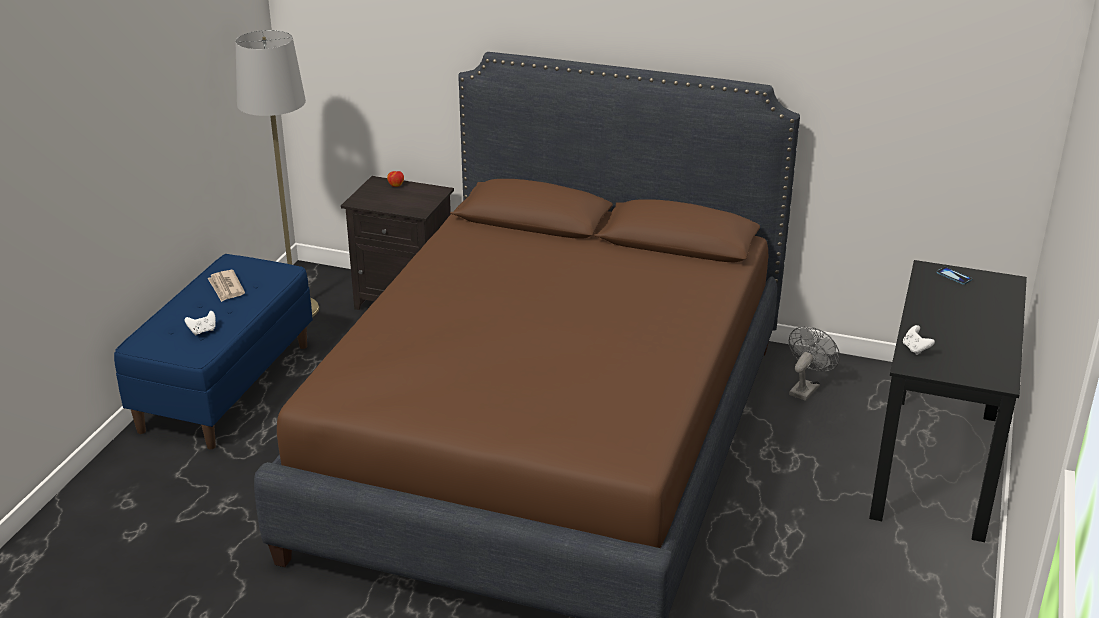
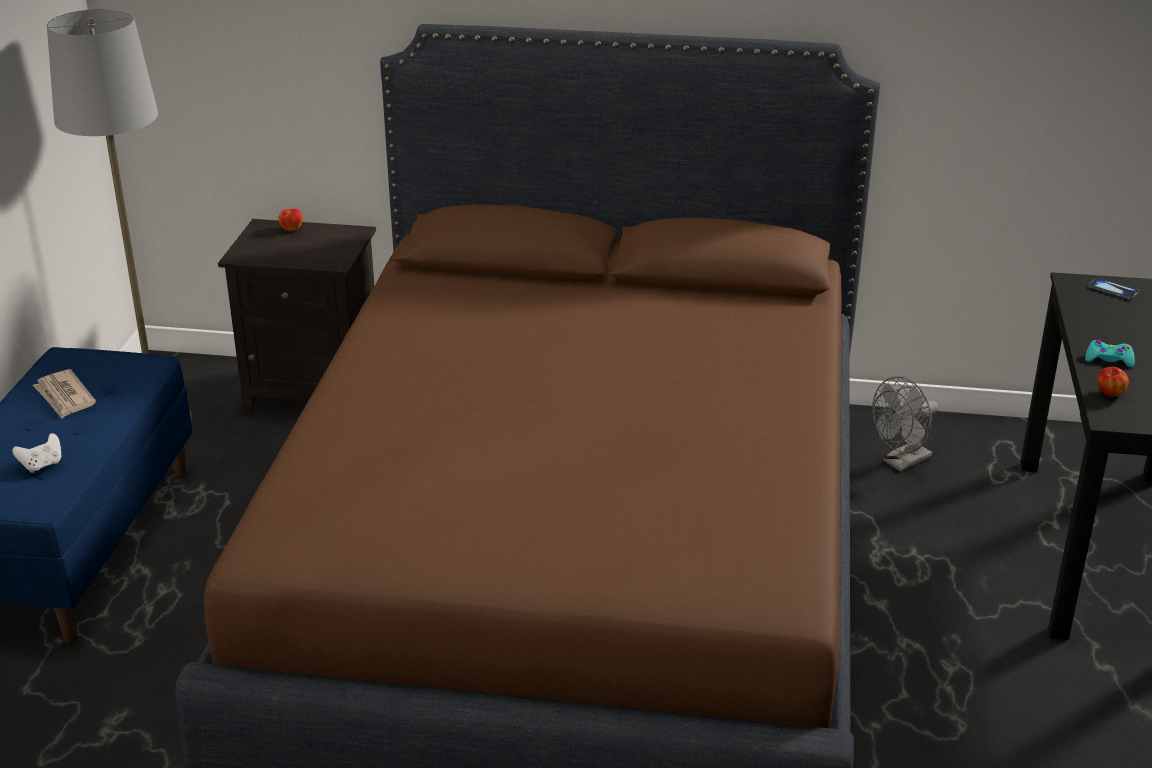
camera: 10 degrees left, 0 degrees up
(806, 388) = (902, 462): grey fan -> grey fan turned 150 degrees counterclockwise
(915, 349) = (1110, 394): white game controller -> apple
(926, 325) = (1108, 359): none -> turquoise game controller

